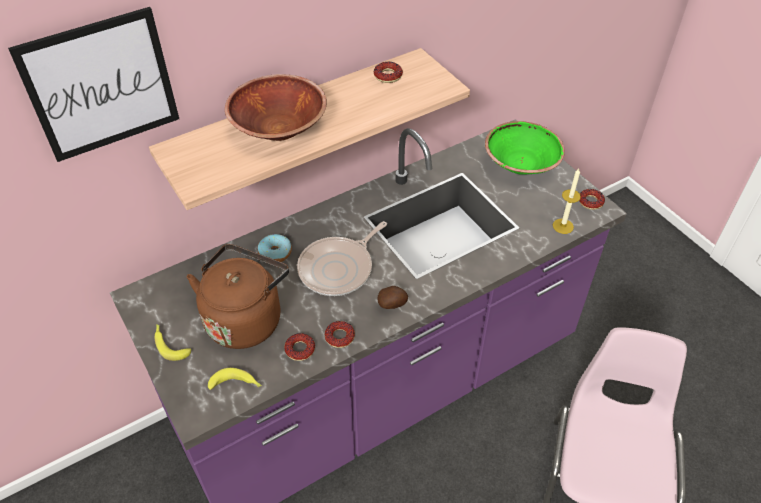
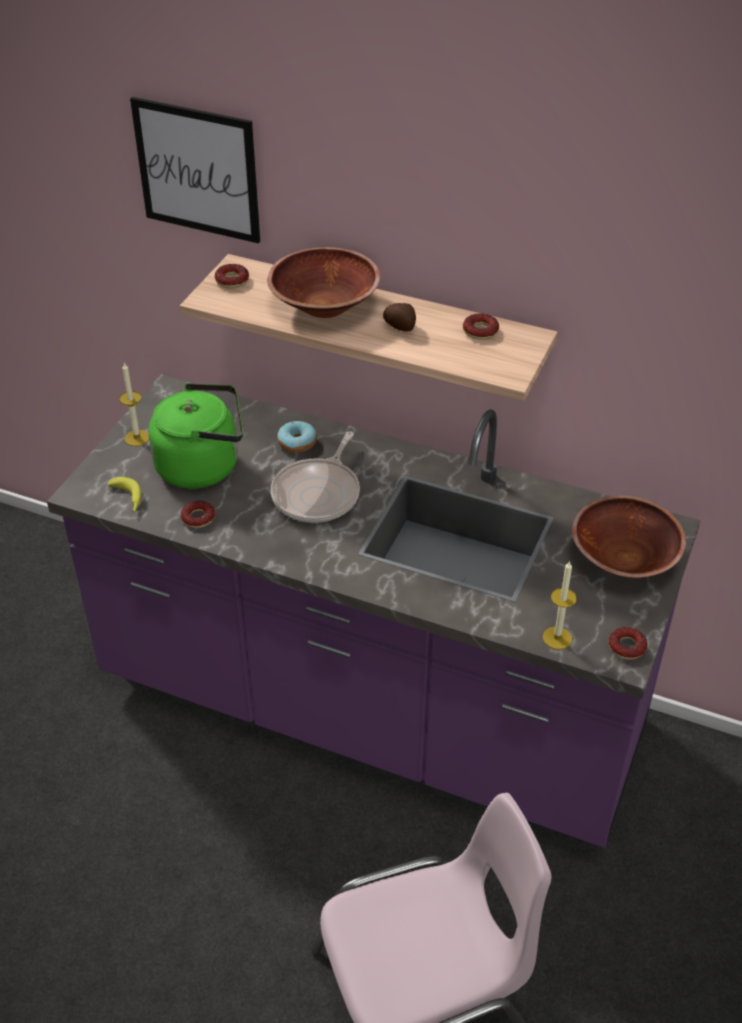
camera: 55 degrees right, 5 degrees down
(170, 344) = (137, 438): banana -> candle
(245, 318) = (203, 466): brown kettle -> green kettle
(339, 268) = (318, 494): frying pan -> frying pan turned 75 degrees counterclockwise
(339, 337) = (235, 536): donut -> donut (232, 280)
(392, 304) = (308, 552): potato -> potato (400, 327)
(520, 164) = (623, 558): green bowl -> brown bowl

